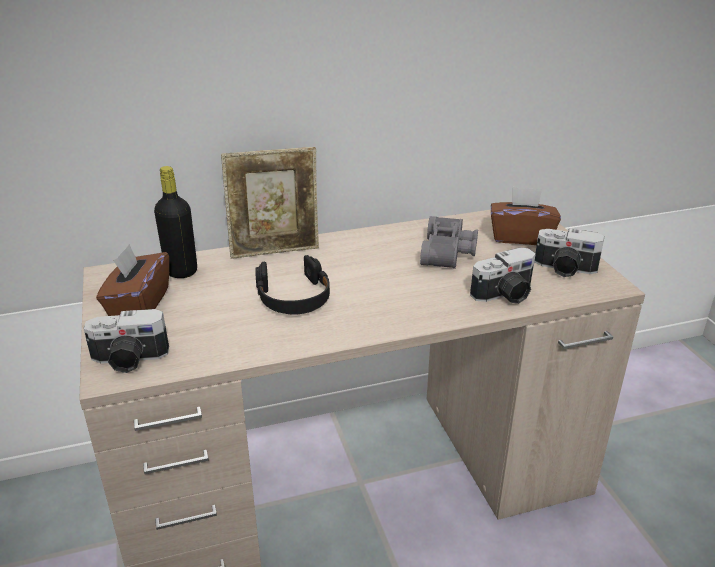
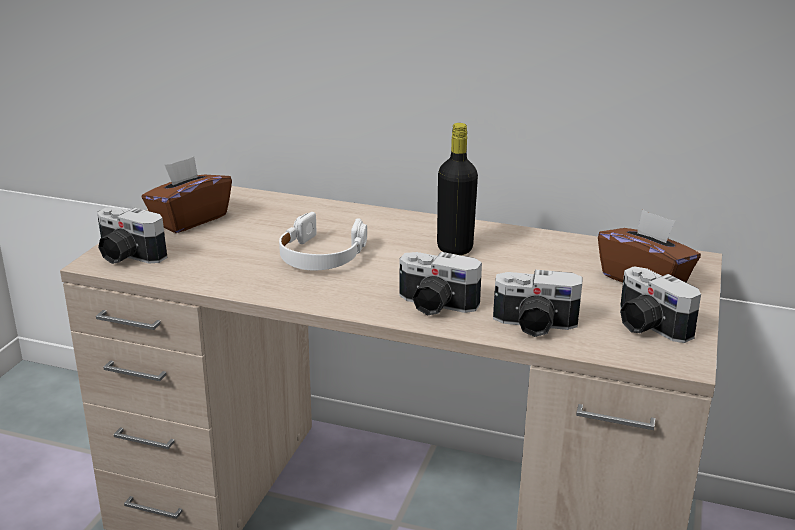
camera: 35 degrees right, 5 degrees down
(181, 271) = (257, 206): black bottle -> black bottle (454, 248)
(275, 251) = (360, 214): picture frame -> none
(294, 297) = (321, 255): black headphones -> white headphones
(427, 305) = (435, 305): none -> camera
(449, 252) = (534, 268): grey binoculars -> none

